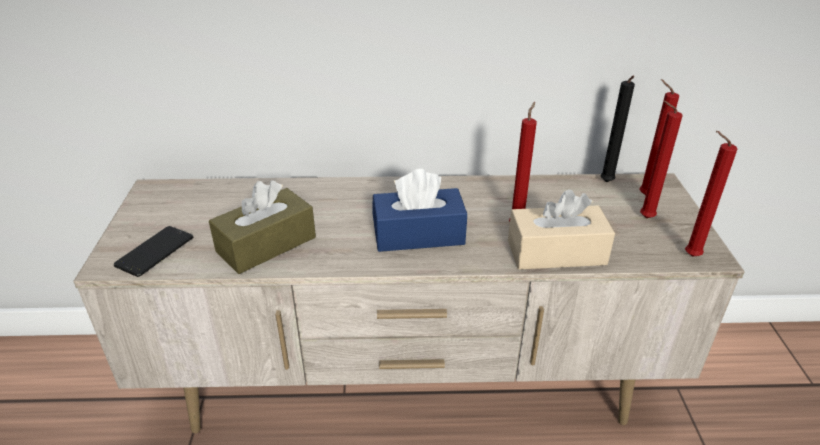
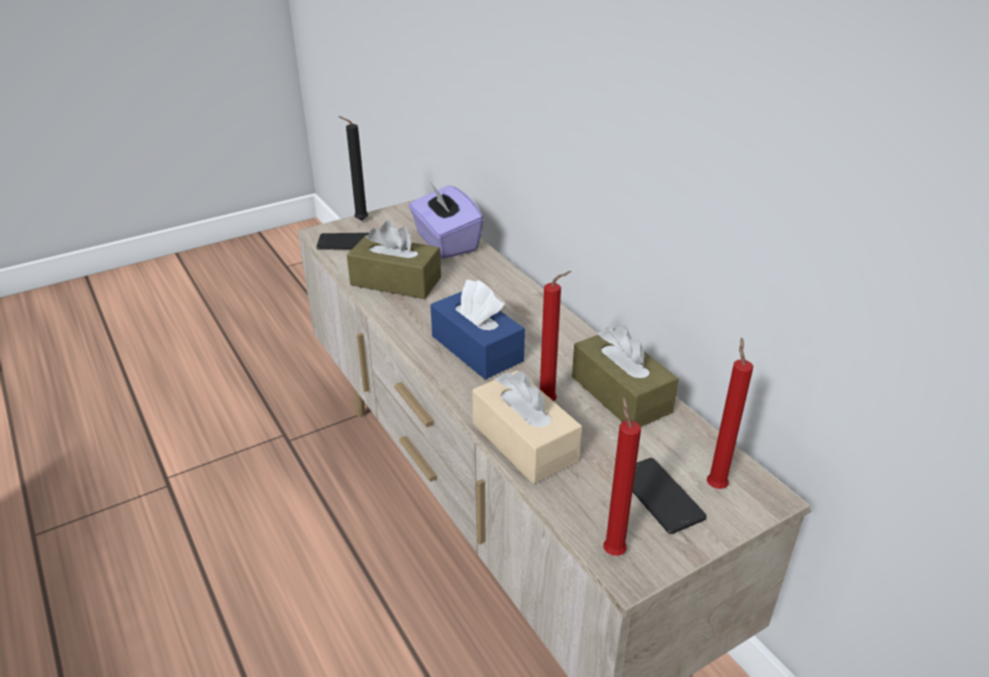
camera: 60 degrees right, 0 degrees up
(235, 197) = (445, 242): none -> purple tissue box
(529, 193) = (621, 394): none -> brown tissue box
(606, 183) = (709, 448): black candle -> black candle (359, 221)
(644, 218) = (660, 495): red candle -> phone

